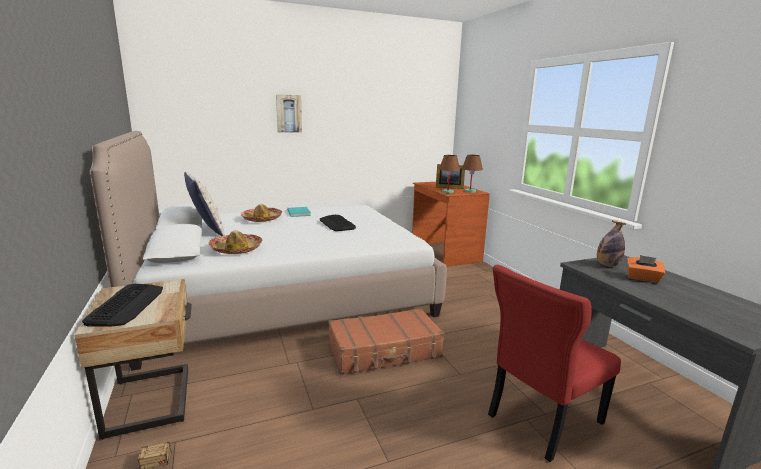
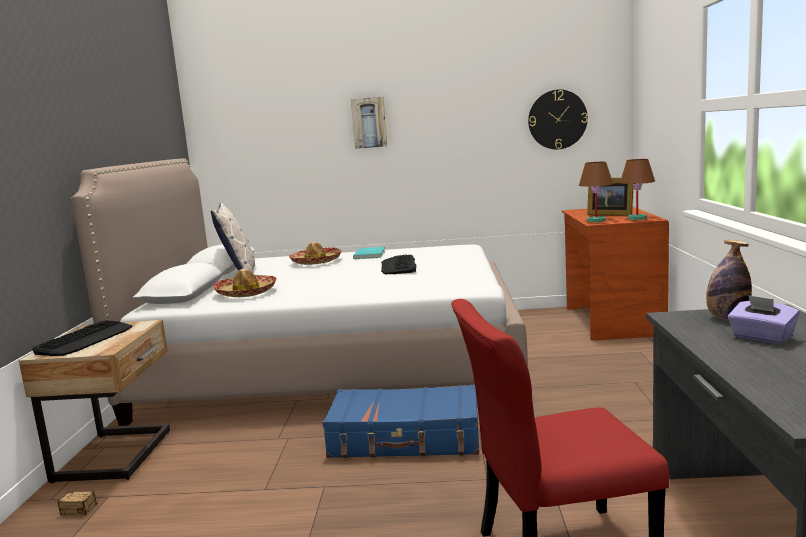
camera: 25 degrees right, 5 degrees down
(385, 351) = (405, 439): brown suitcase -> blue suitcase
(413, 123) = (557, 119): none -> wall clock
(642, 278) = (761, 337): orange tissue box -> purple tissue box

